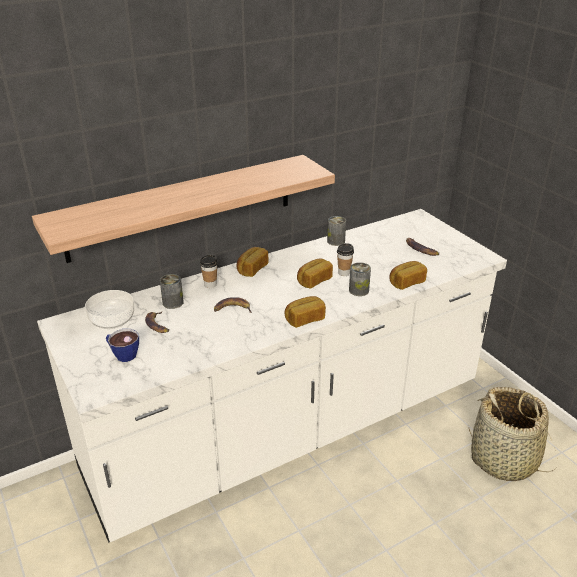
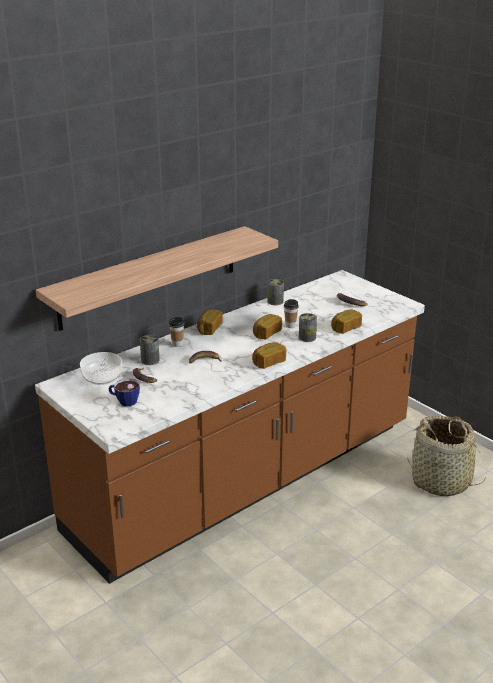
camera: 10 degrees left, 5 degrees down
(288, 429) = (246, 479): white counter -> brown counter

